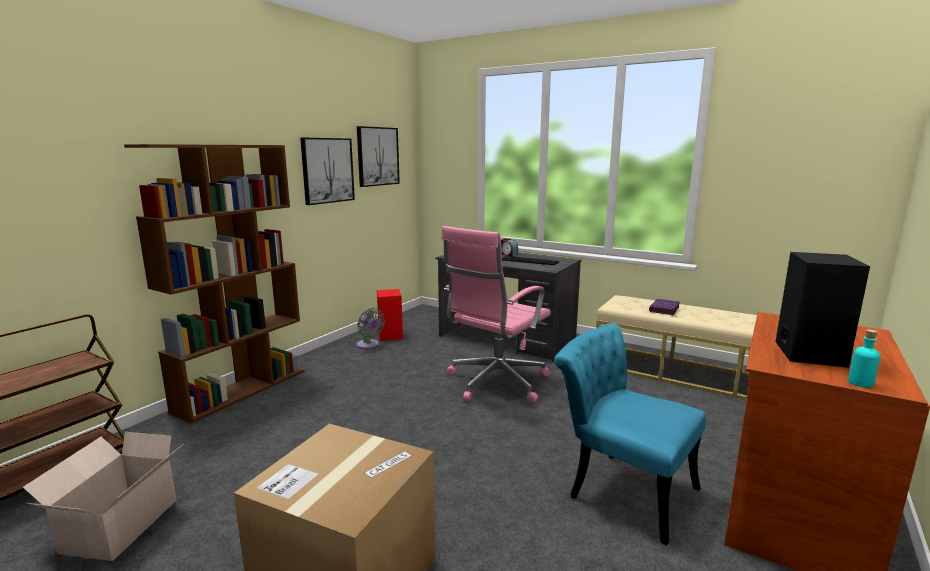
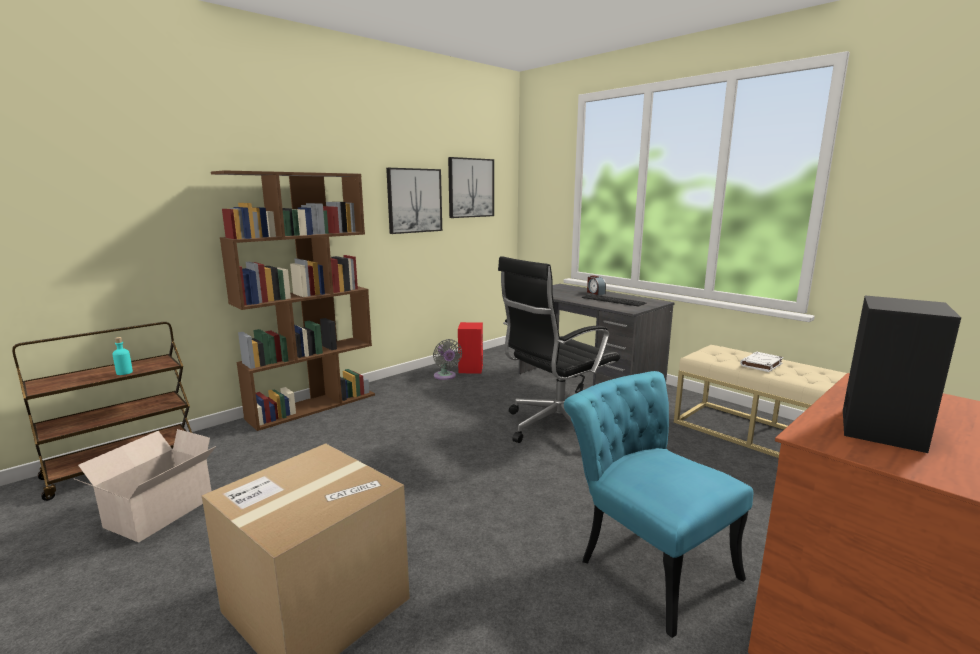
camera: 15 degrees right, 0 degrees up
(495, 383) = (555, 427): pink office chair -> black office chair
(664, 309) = (761, 365): purple book -> white book
(860, 383) = (930, 475): turquoise bottle -> turquoise bottle (124, 372)

